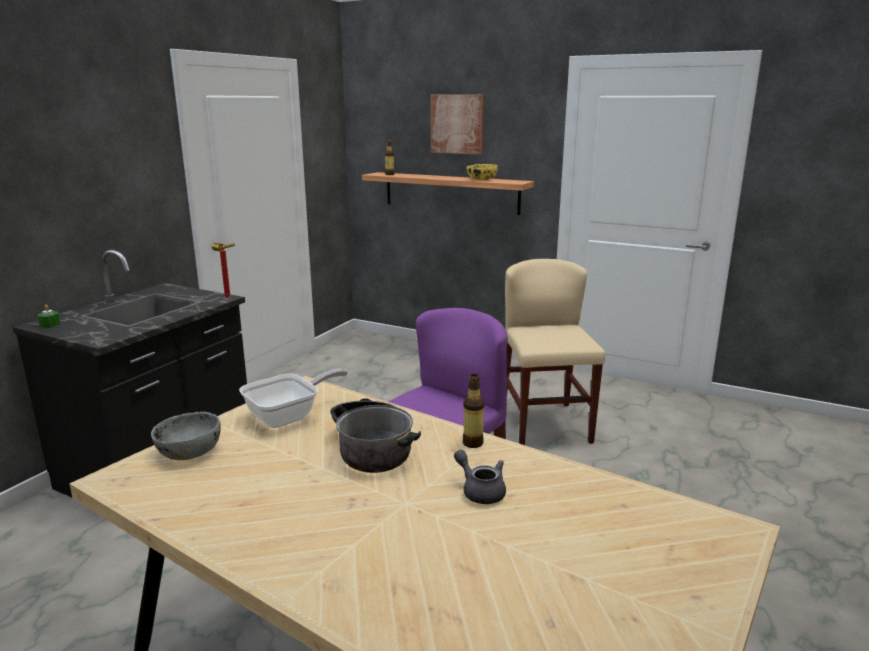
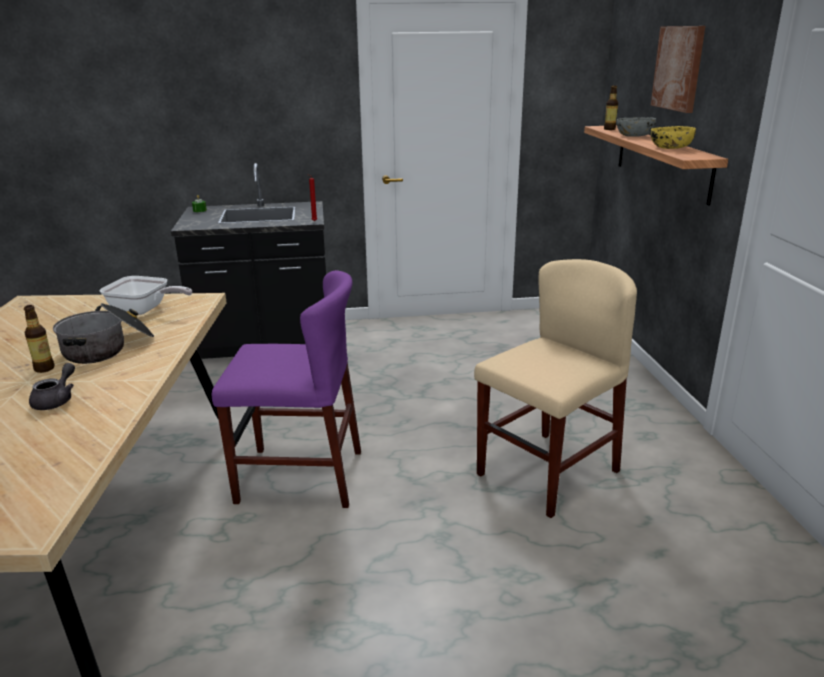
camera: 55 degrees right, 5 degrees up
(189, 451) = (71, 304): grey bowl -> grey bowl (634, 136)
(472, 443) = (141, 377): bottle -> bottle (44, 368)

